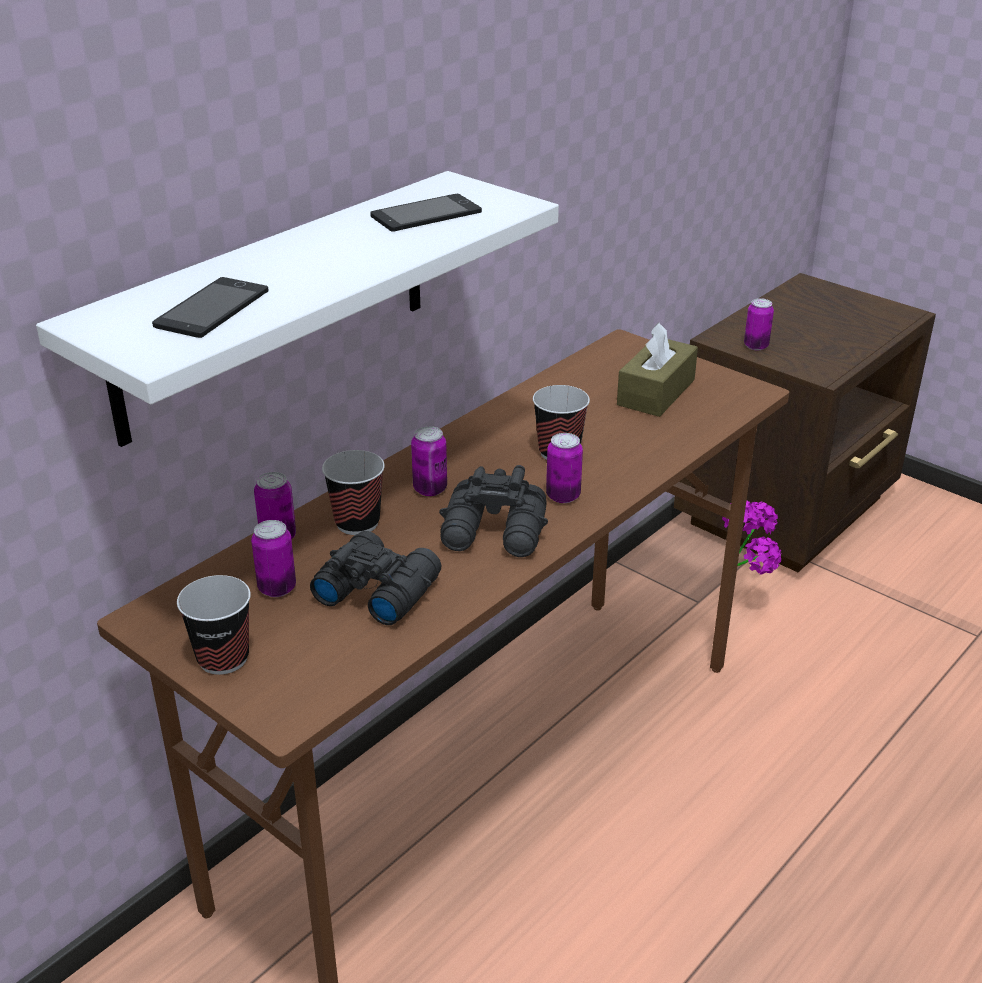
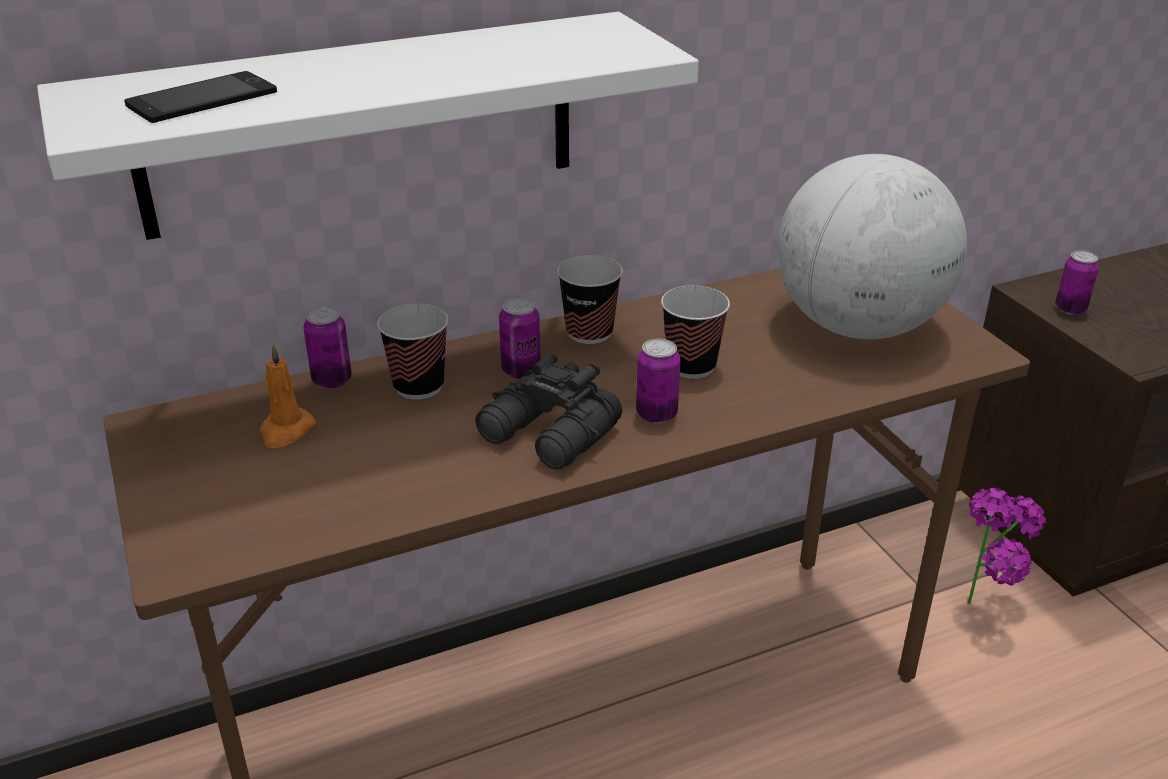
camera: 25 degrees right, 0 degrees up
(223, 658) = (176, 486): cup -> cup (589, 332)
(277, 588) = (286, 431): can -> orange candle
(376, 589) = (378, 460): black binoculars -> none
(426, 214) = (536, 48): phone -> none
(656, 392) = (858, 326): brown tissue box -> globe

